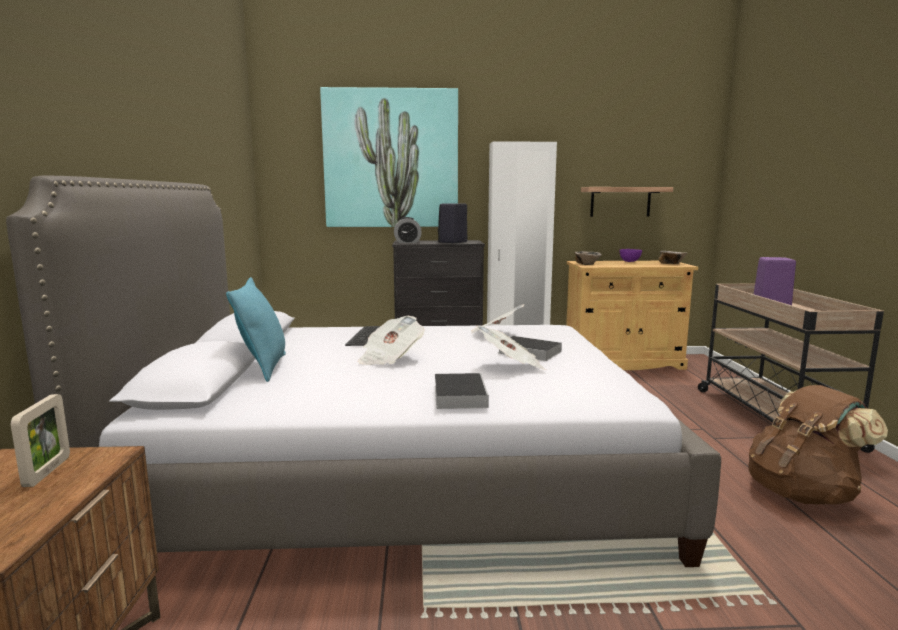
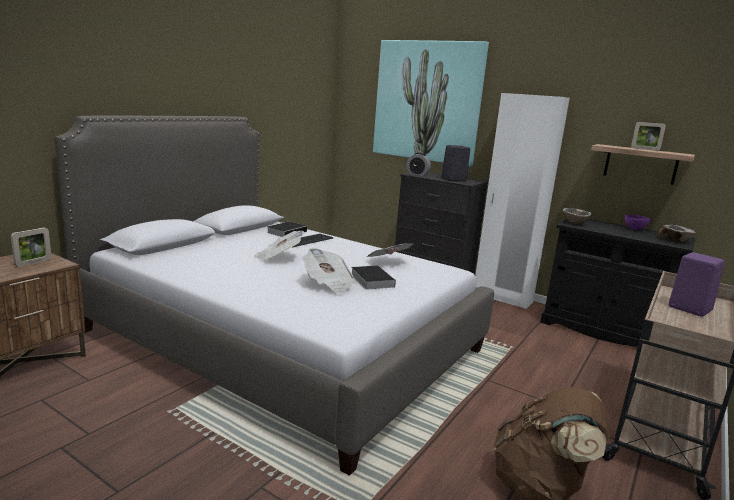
camera: 35 degrees right, 5 degrees up
(263, 367) = (208, 243): turquoise pillow -> none
(459, 395) = (252, 290): book -> book (287, 232)
(622, 363) = (603, 330): beige cabinet -> black cabinet
(626, 186) = (645, 149): none -> picture frame

